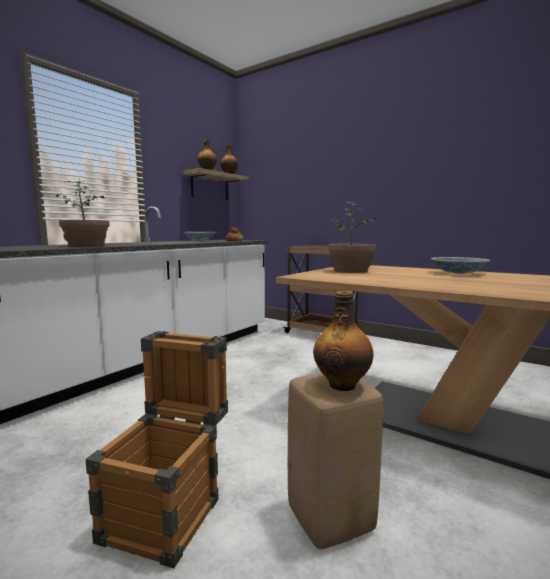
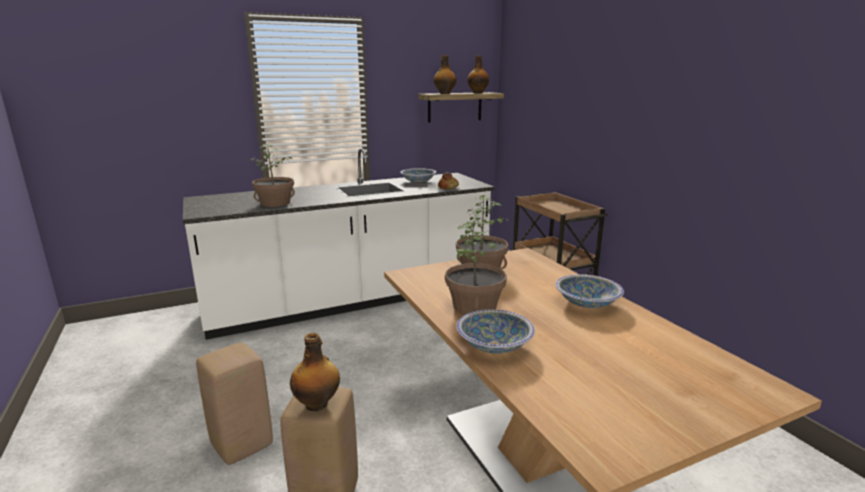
camera: 30 degrees right, 10 degrees up
(170, 509) = (243, 445): crate -> beige stool
(399, 280) = (475, 306): none -> potted plant
(472, 289) = (494, 345): none -> bowl

